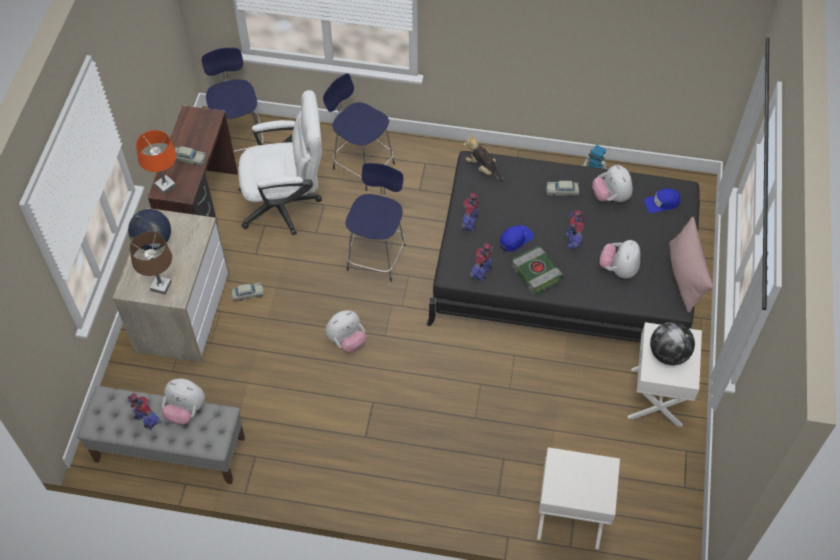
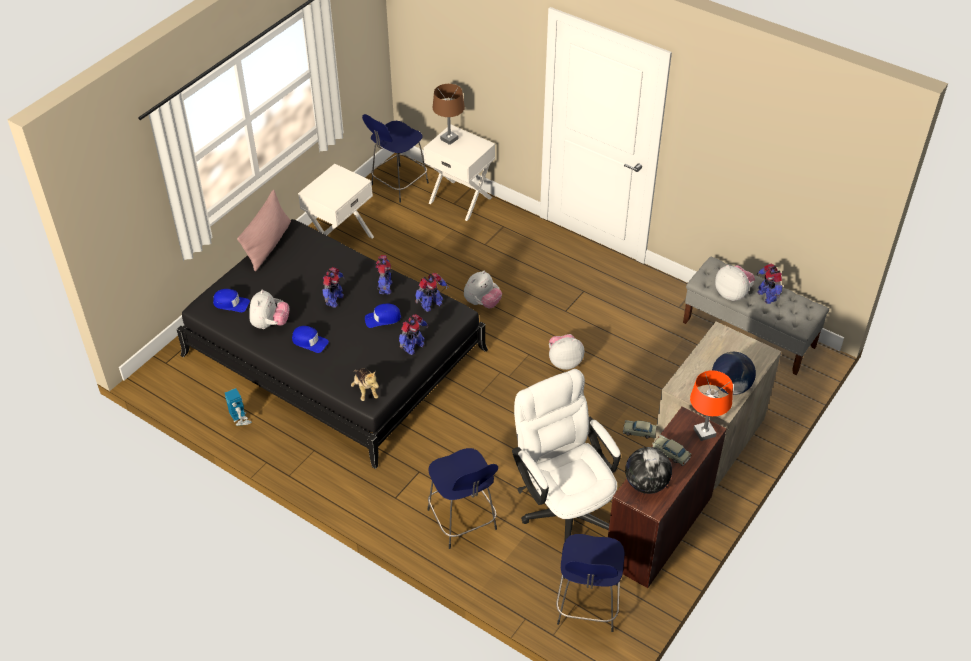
camera: 155 degrees left, 10 degrees down
(161, 286) = (733, 346): brown table lamp -> brown table lamp (449, 139)
(287, 204) = (564, 507): white office chair -> white office chair turned 45 degrees clockwise
(377, 255) = (498, 423): blue stool -> blue stool (398, 185)
(537, 273) = (385, 287): book -> toy robot
(562, 191) = (309, 341): beige toy car -> blue cap
(618, 269) = (316, 266): plush toy -> plush toy (482, 303)
(668, 354) = (336, 187): globe -> globe (646, 484)

